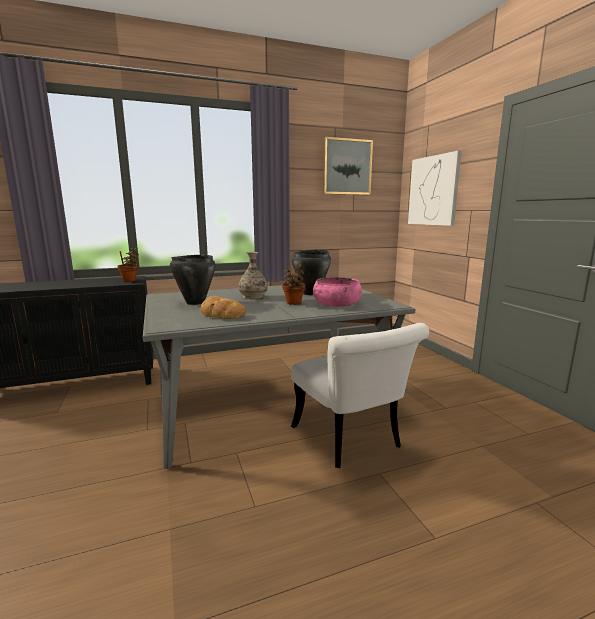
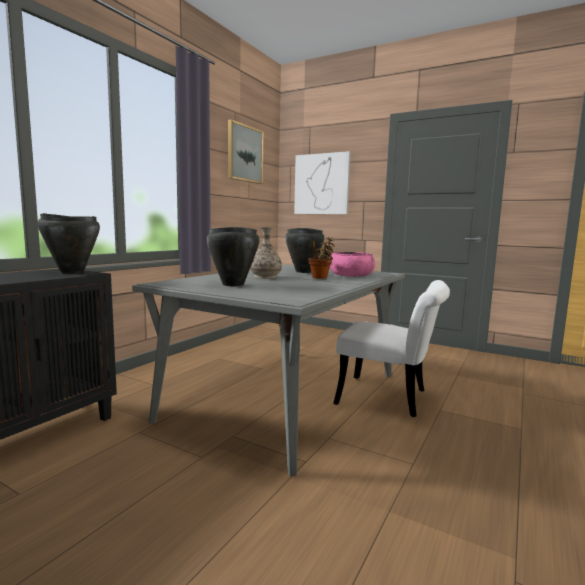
camera: 40 degrees left, 5 degrees down
(130, 280) = (72, 272): potted plant -> black cooking pot
(221, 314) = (298, 288): bread -> none

